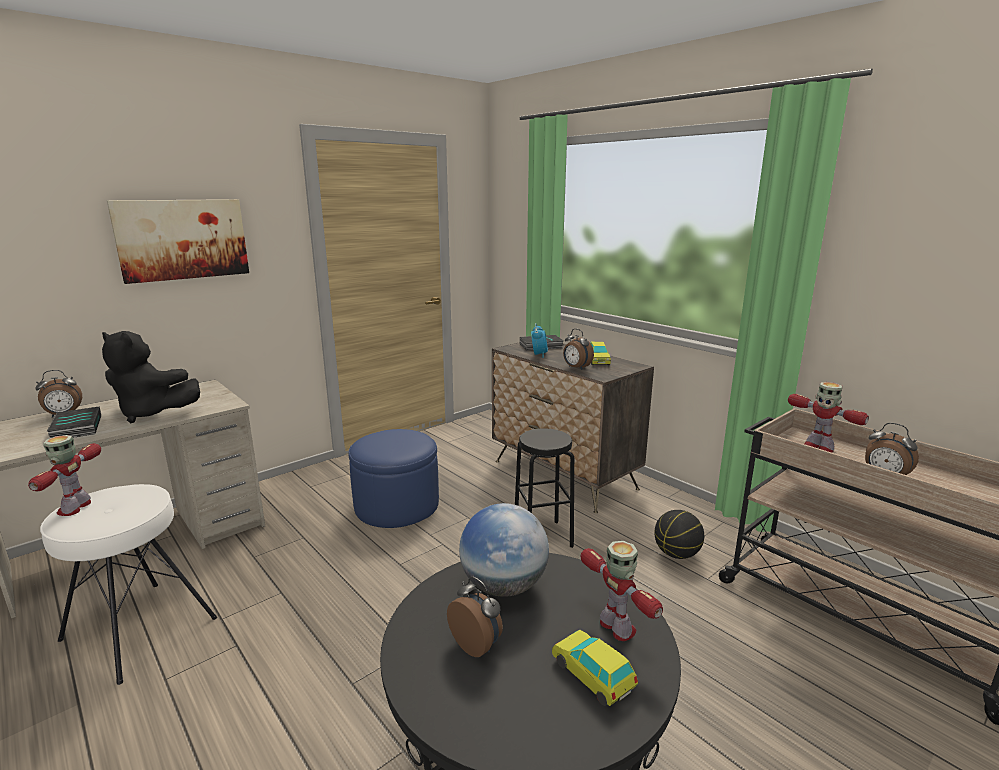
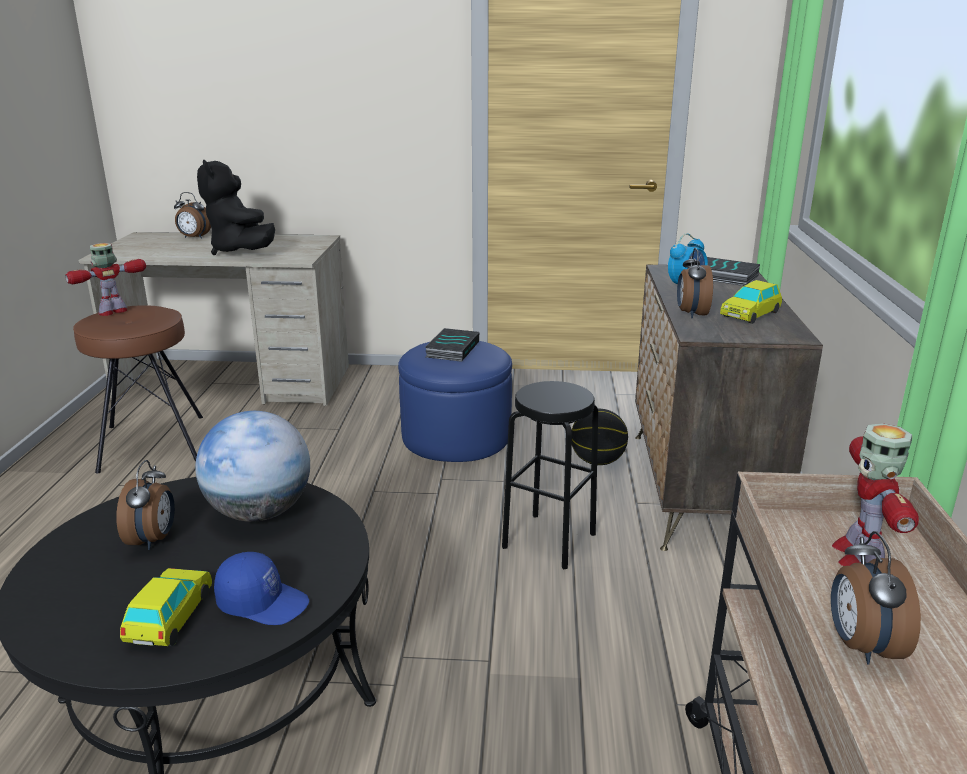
camera: 45 degrees right, 5 degrees up
(75, 428) = (180, 249): book -> book (452, 349)
(138, 629) = (151, 443): white stool -> brown stool
(182, 239) = (322, 71): picture -> none
(617, 628) = (263, 602): toy robot -> blue cap
(677, 554) = (686, 653): basketball -> basketball (597, 461)

